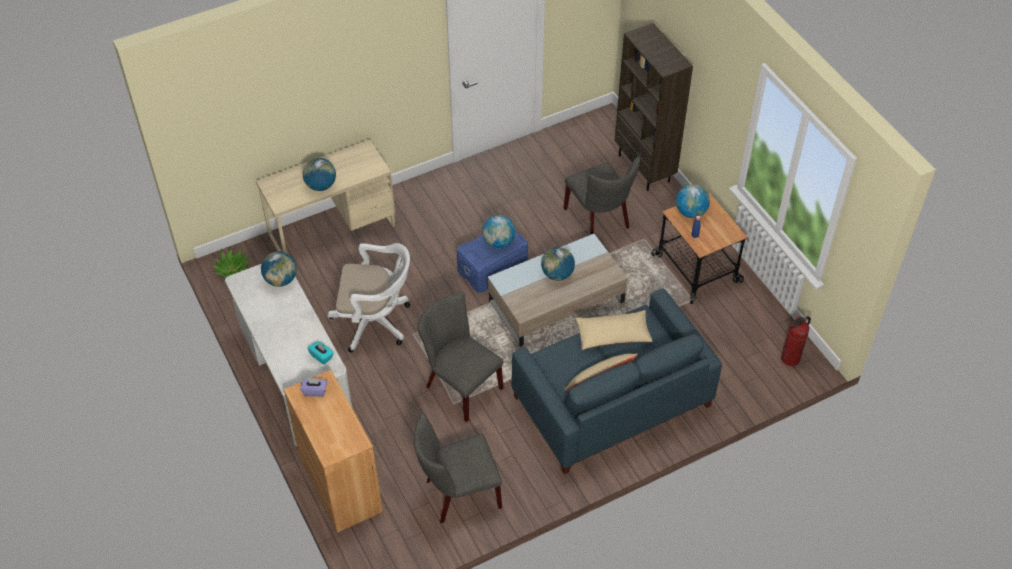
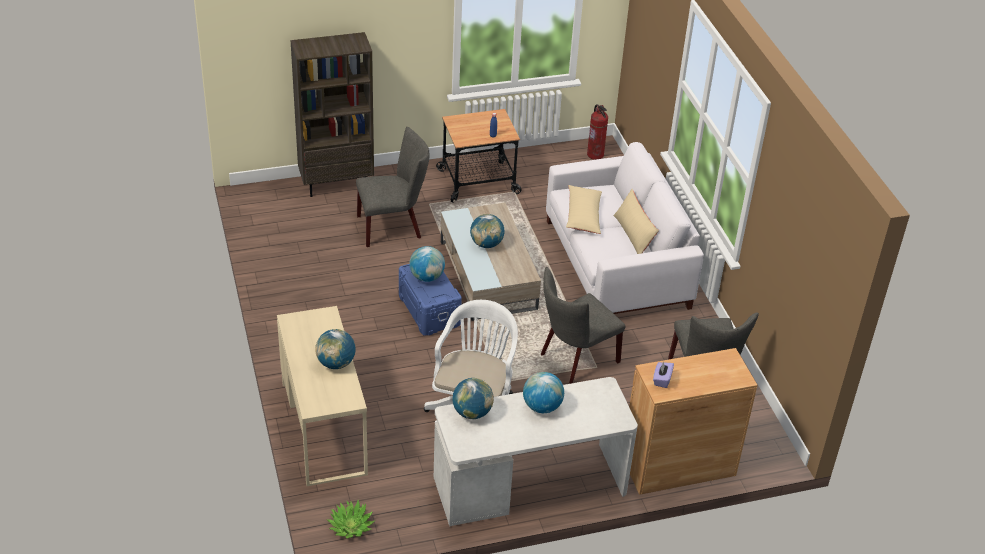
camera: 80 degrees left, 10 degrees down
(321, 356) = (589, 392): turquoise tissue box -> none
(610, 400) = (616, 264): blue sofa -> white sofa
(691, 212) = (463, 131): globe -> globe (542, 406)

